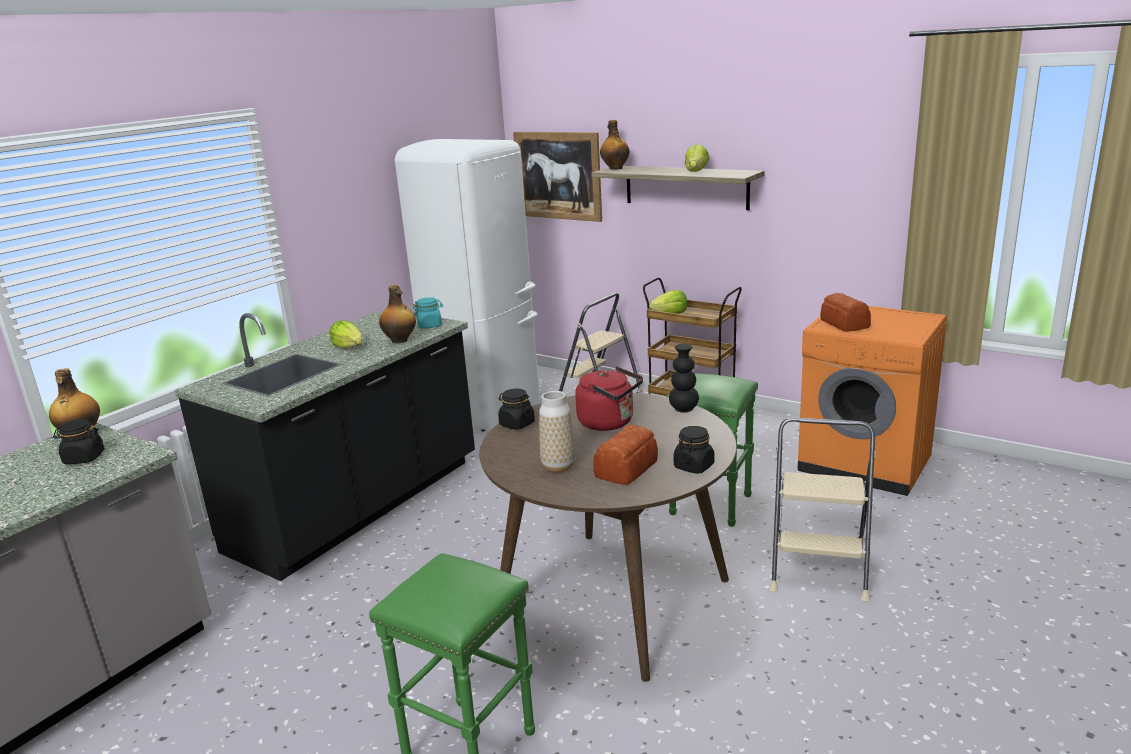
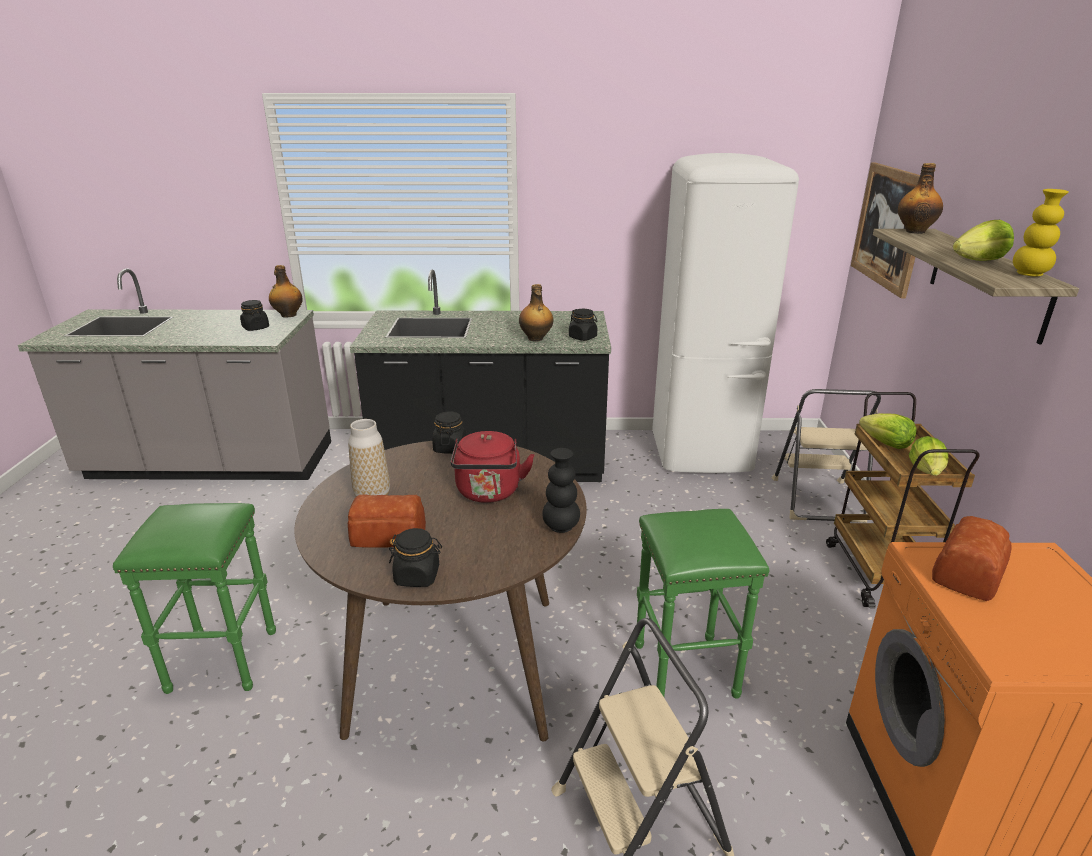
camera: 55 degrees right, 5 degrees up
(349, 347) = (502, 328): lettuce -> lettuce (927, 471)
(430, 325) = (583, 337): turquoise jar -> black jar
(732, 171) = (1029, 274): none -> yellow vase

